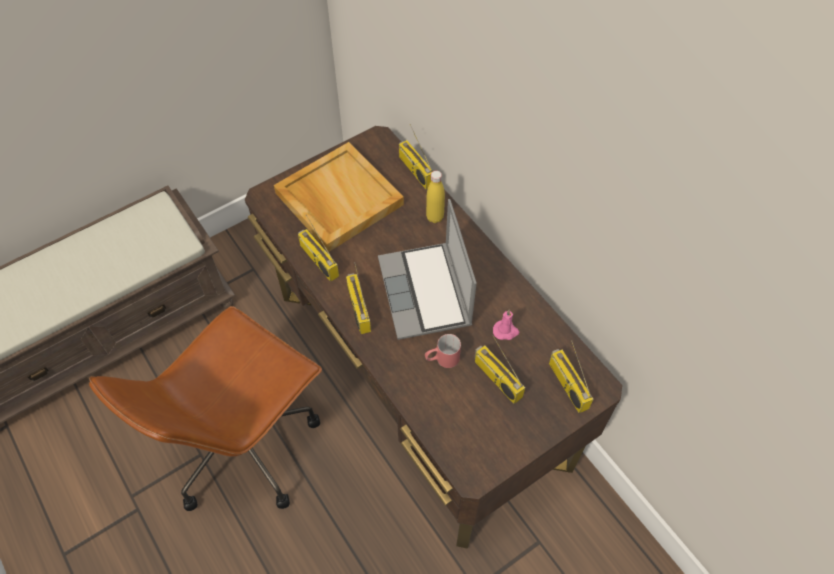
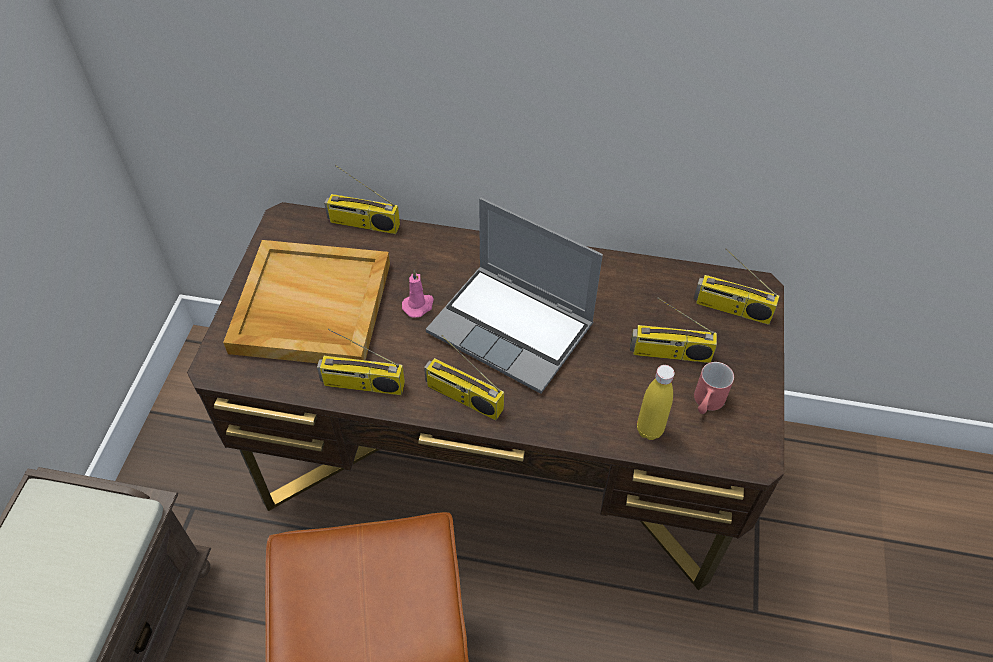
camera: 45 degrees left, 5 degrees down
(435, 217) = (436, 253): yellow bottle -> yellow bottle (649, 430)
(442, 359) = (602, 377): red mug -> red mug (706, 404)
(506, 331) = (626, 305): pink candle -> pink candle (419, 305)

